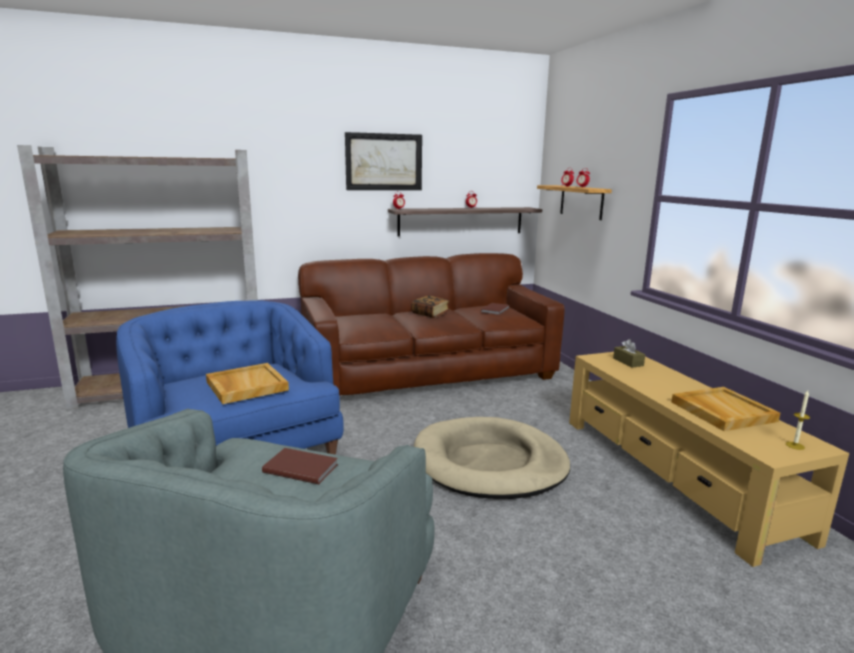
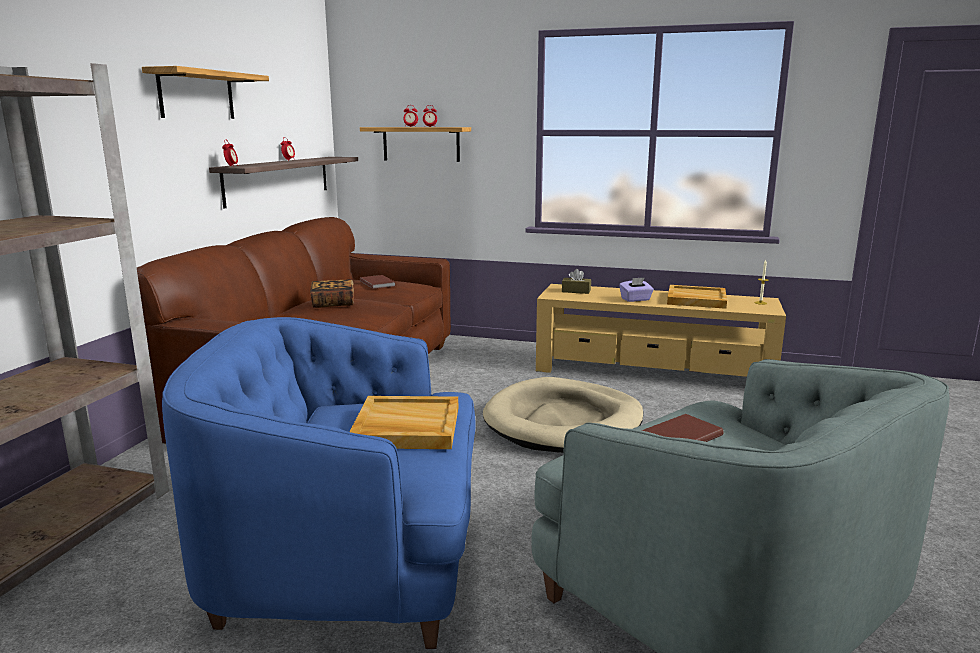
camera: 55 degrees left, 0 degrees up
(384, 162) = (197, 95): picture -> shelf
(656, 387) = (635, 299): none -> purple tissue box

